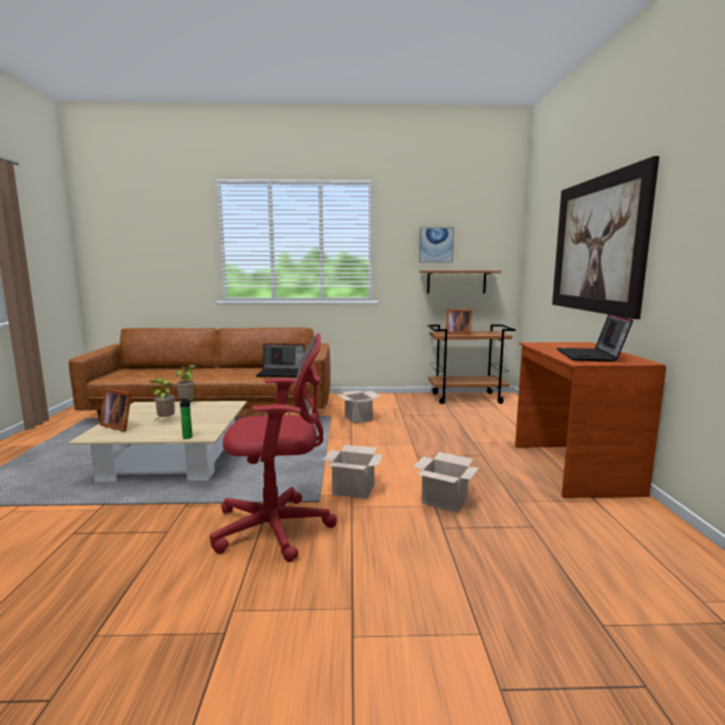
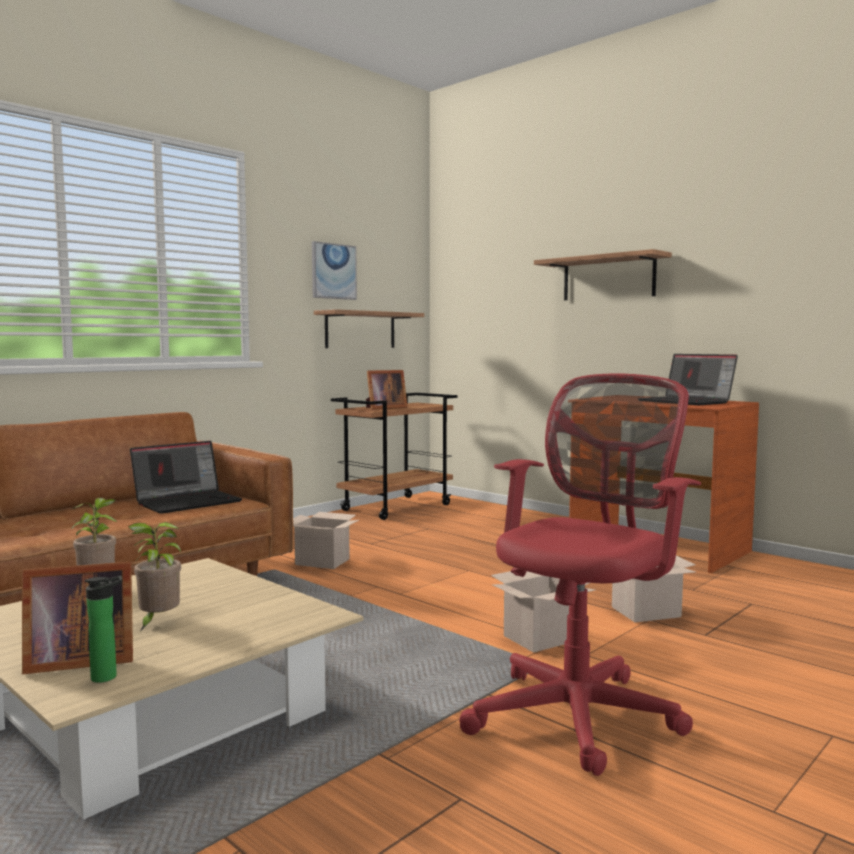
camera: 45 degrees left, 5 degrees down
(189, 437) = (303, 626): bottle -> bottle (108, 676)
(597, 245) = (608, 278): picture -> shelf

